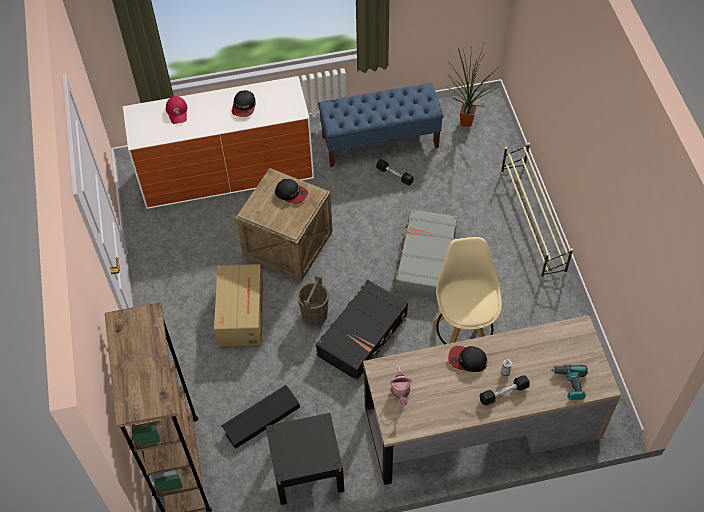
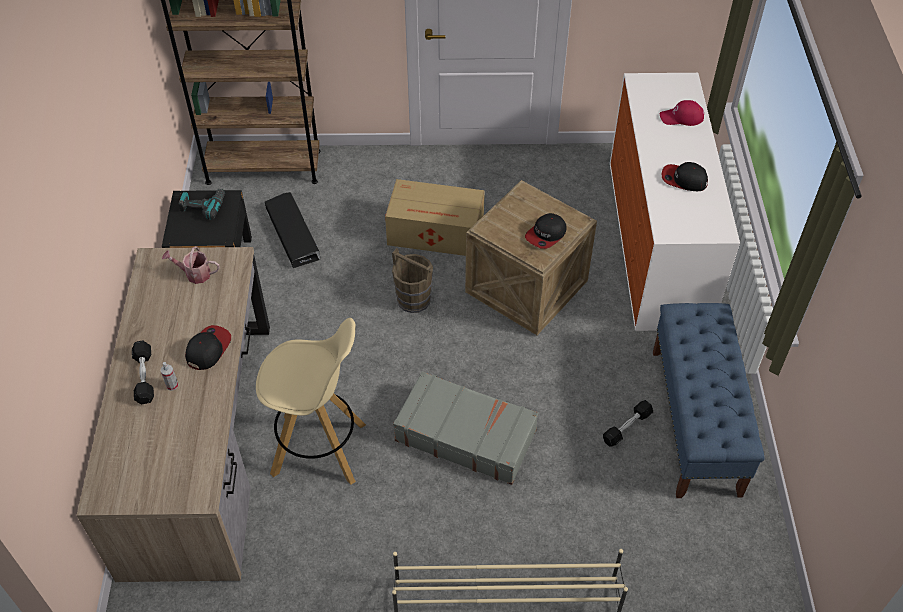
camera: 100 degrees right, 5 degrees down
(363, 335) = (368, 343): black suitcase -> none
(465, 124) = (723, 549): potted plant -> none
(570, 384) = (121, 456): power drill -> power drill (203, 206)

